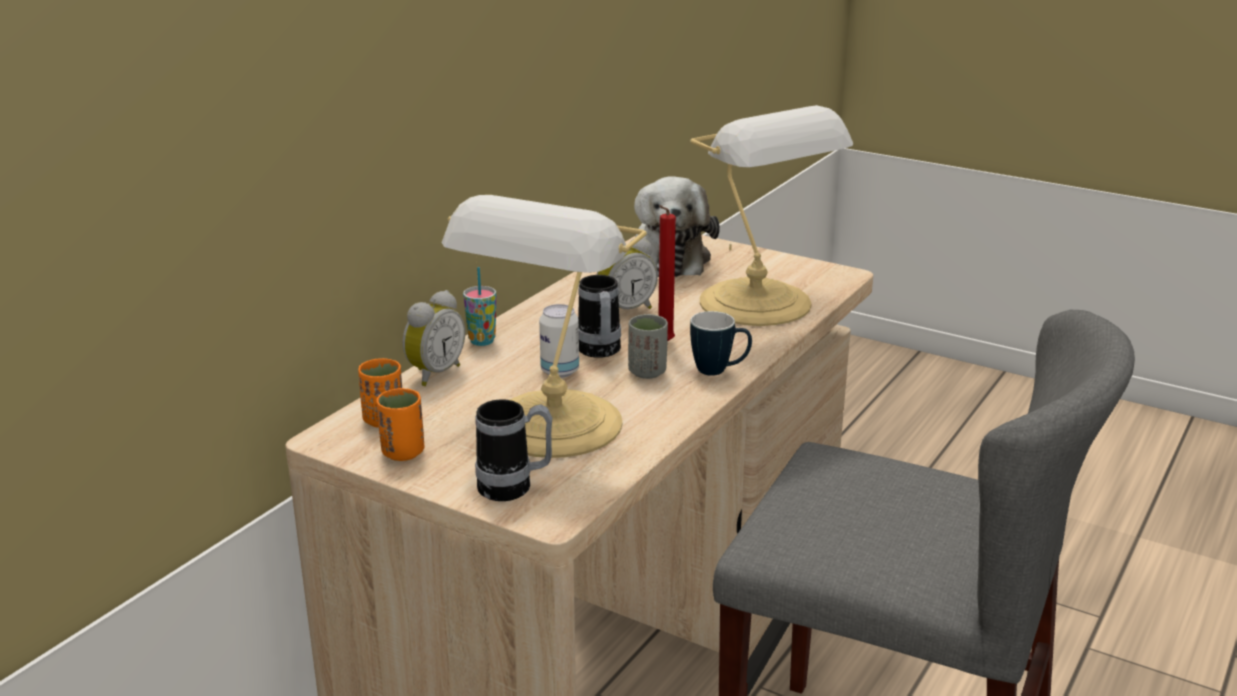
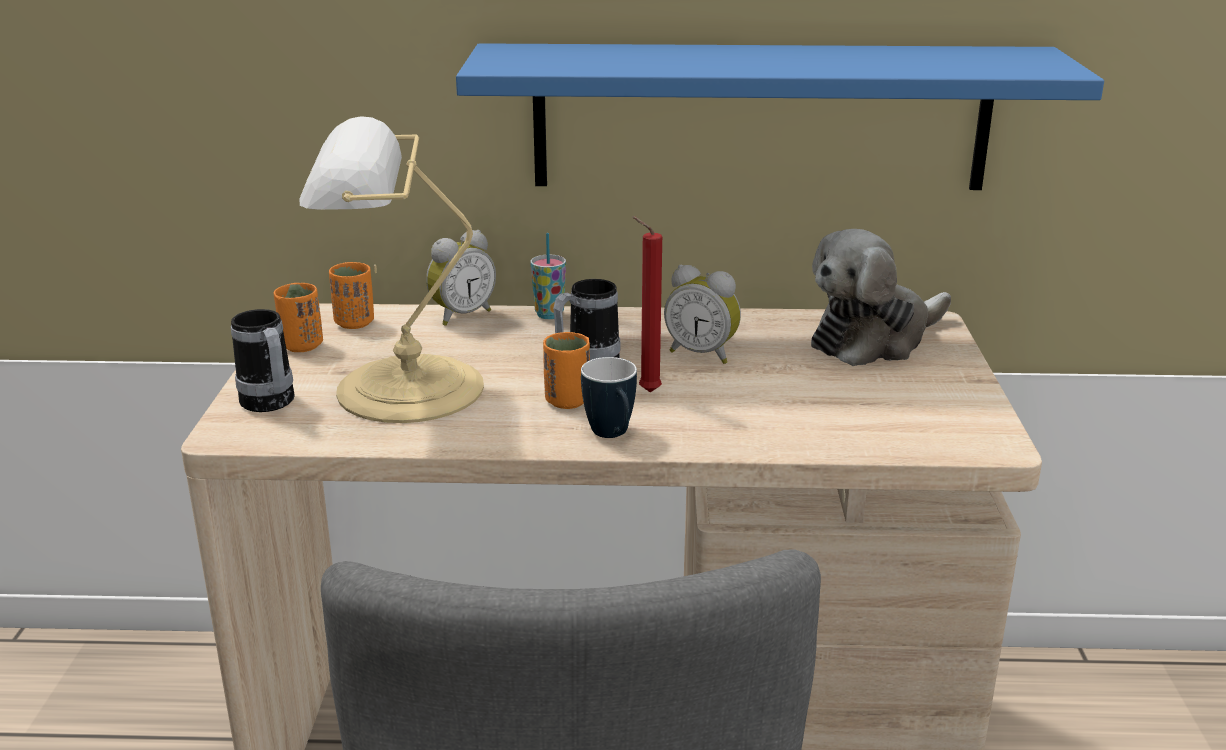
camera: 60 degrees right, 0 degrees up
(433, 373) = (461, 315): alarm clock -> alarm clock turned 45 degrees counterclockwise
(550, 119) = (760, 117): none -> blue shelf
(560, 371) = (523, 362): can -> none
(647, 372) = (567, 401): grey cup -> orange cup
(760, 304) = (821, 417): table lamp -> none

